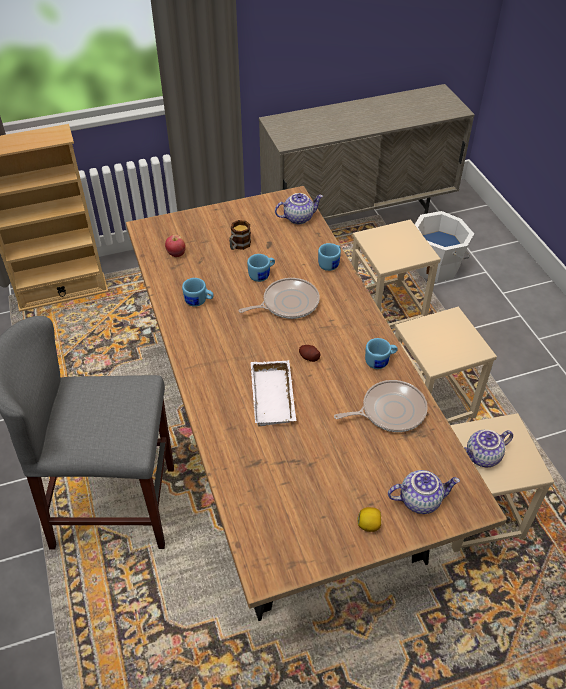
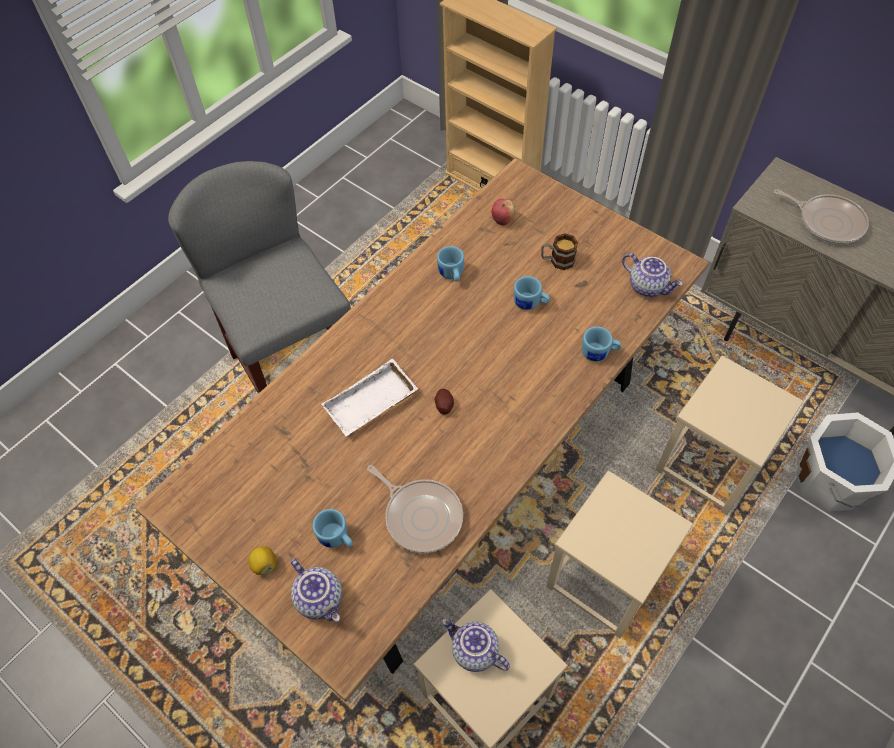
camera: 60 degrees right, 10 degrees up
(287, 303) = (506, 347): frying pan -> frying pan (827, 222)
(380, 361) = (485, 473): blue mug -> blue mug (336, 538)

